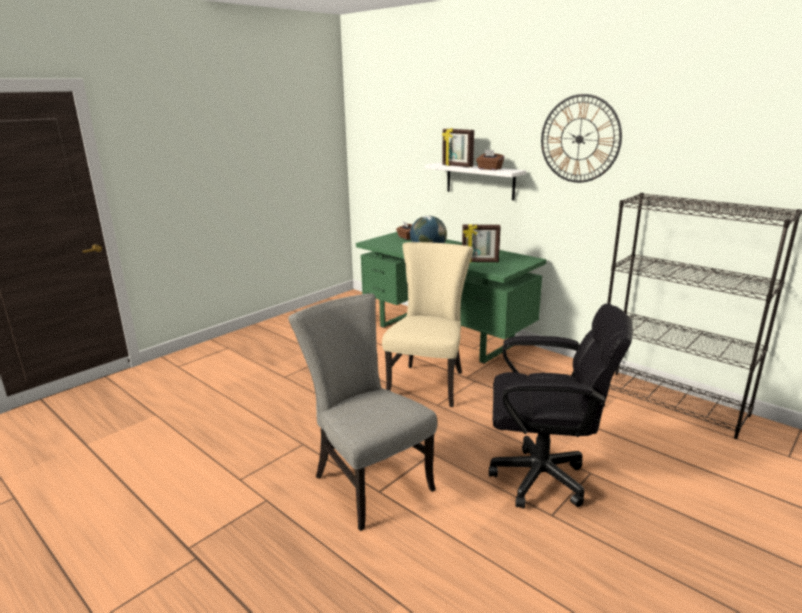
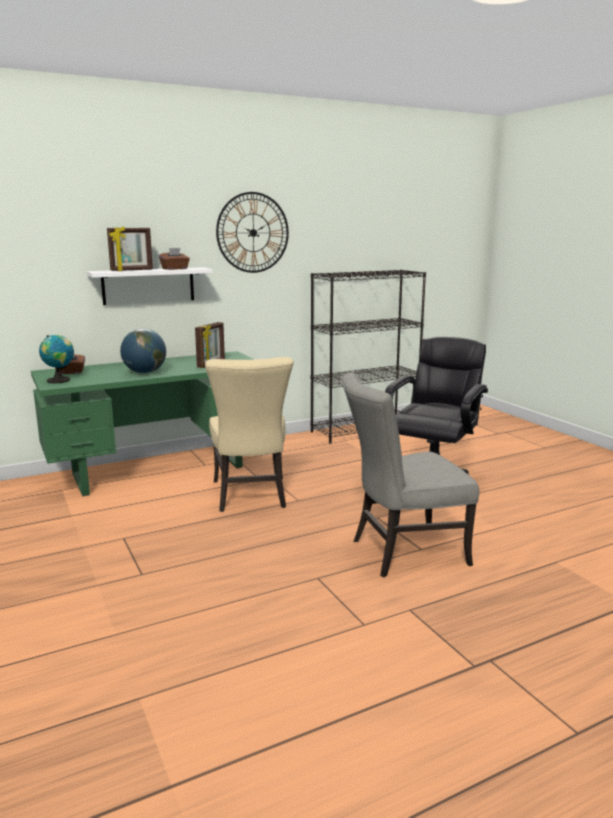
camera: 70 degrees left, 5 degrees down
(383, 240) = (60, 380): none -> globe
(428, 382) = (251, 496): beige chair -> beige chair turned 135 degrees counterclockwise

